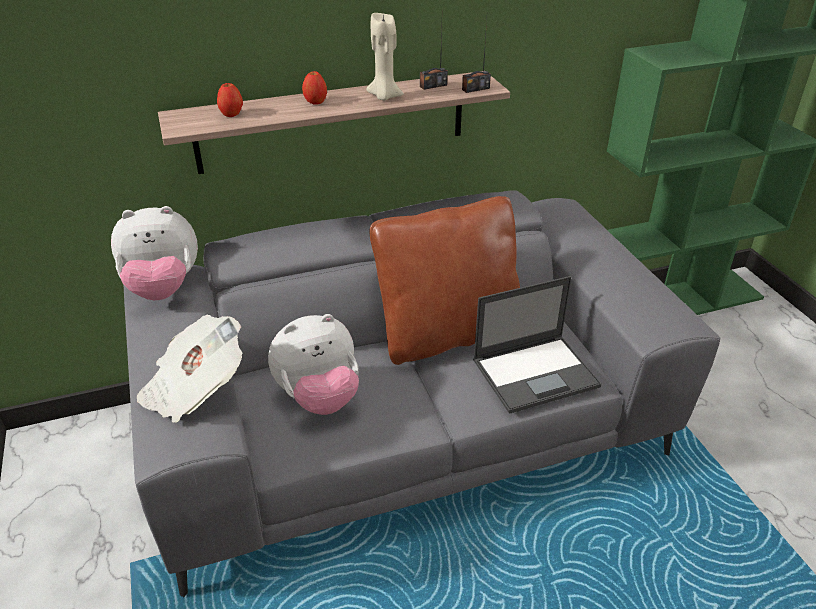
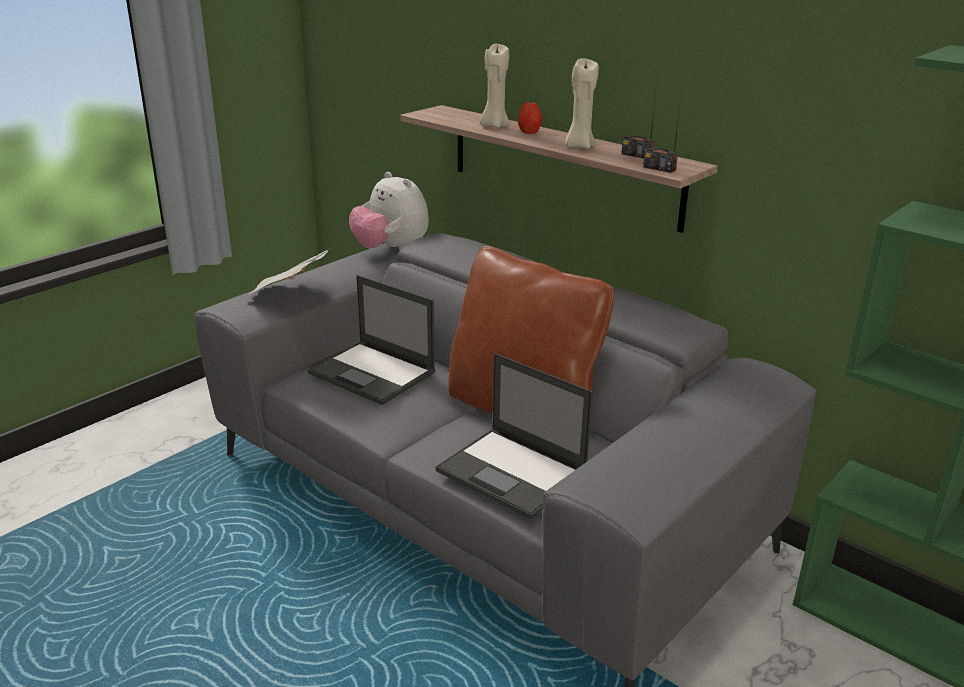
camera: 60 degrees right, 10 degrees down
(232, 114) = (465, 119): apple -> none
(274, 109) = (494, 126): none -> beige candle
(319, 397) = (373, 373): plush toy -> laptop

